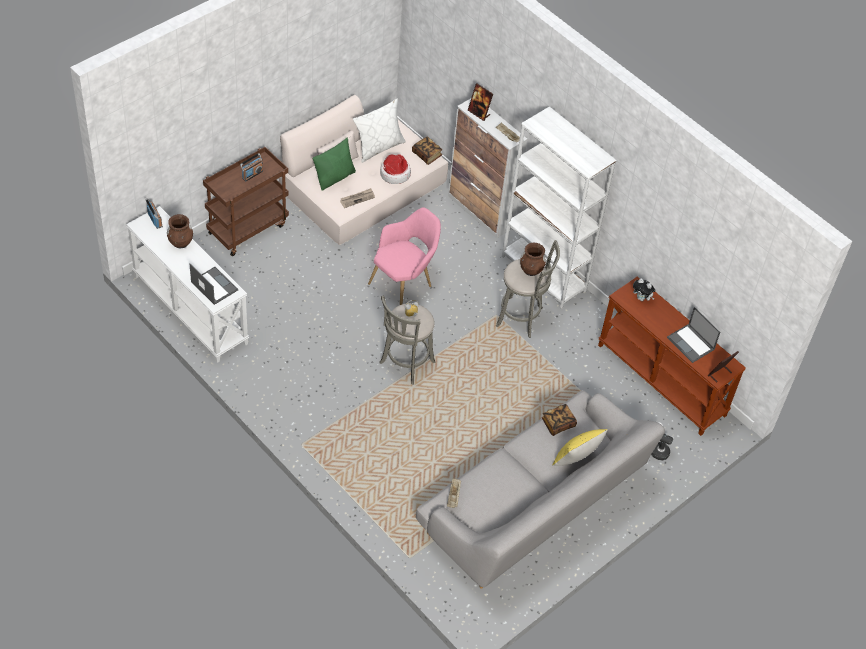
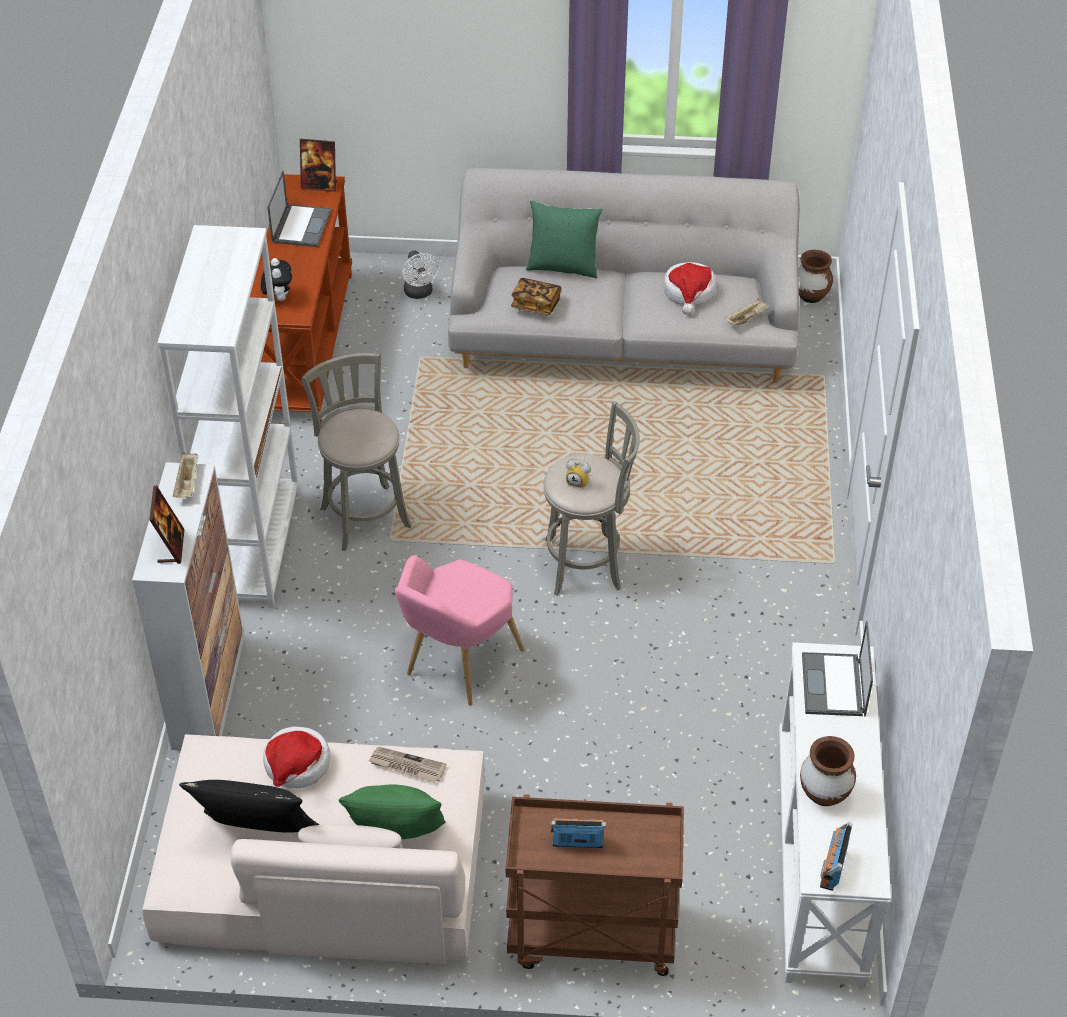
camera: 130 degrees left, 5 degrees down
(378, 147) = (257, 836): white pillow -> black pillow
(404, 284) = (457, 666): pink armchair -> pink armchair turned 60 degrees counterclockwise
(426, 155) = (205, 760): book -> none
(498, 490) = (689, 293): none -> hat
(531, 270) = (347, 431): brown vase -> brown vase (810, 296)
(576, 460) = (563, 266): yellow pillow -> green pillow

